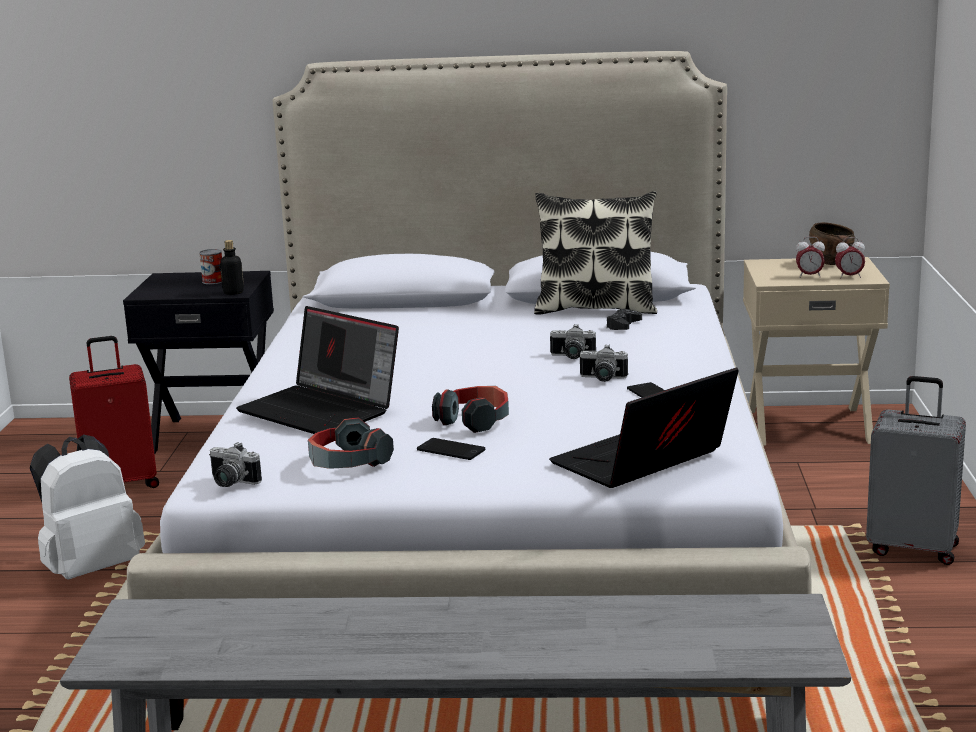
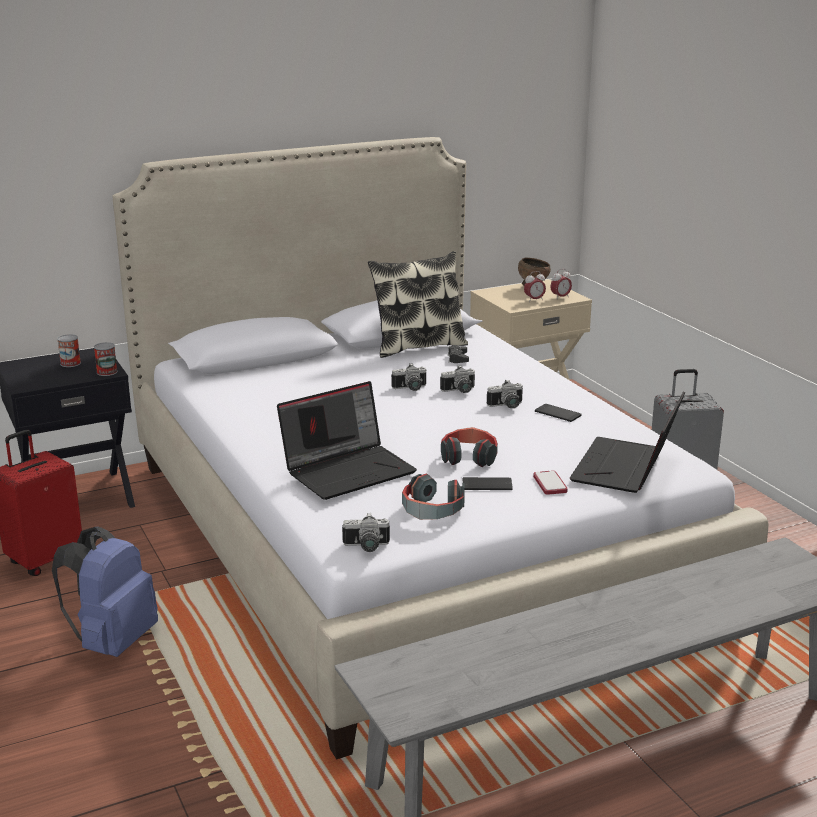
camera: 30 degrees left, 5 degrees up
(91, 569) = (112, 642): white backpack -> blue backpack
(233, 292) = (107, 372): bottle -> can
(322, 410) = (349, 470): laptop -> laptop turned 45 degrees counterclockwise
(519, 347) = (410, 389): none -> camera
(524, 462) = (550, 484): none -> phone

